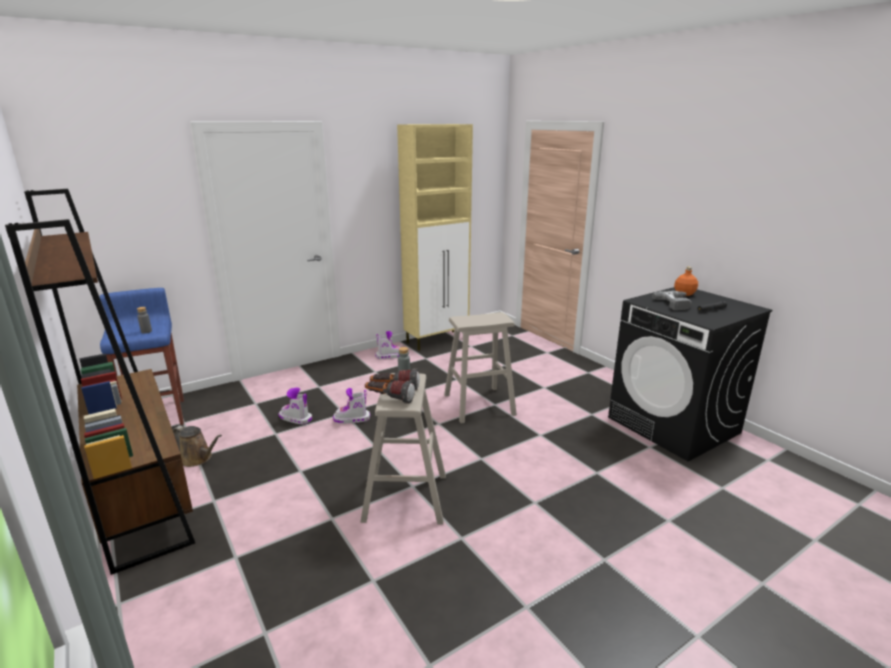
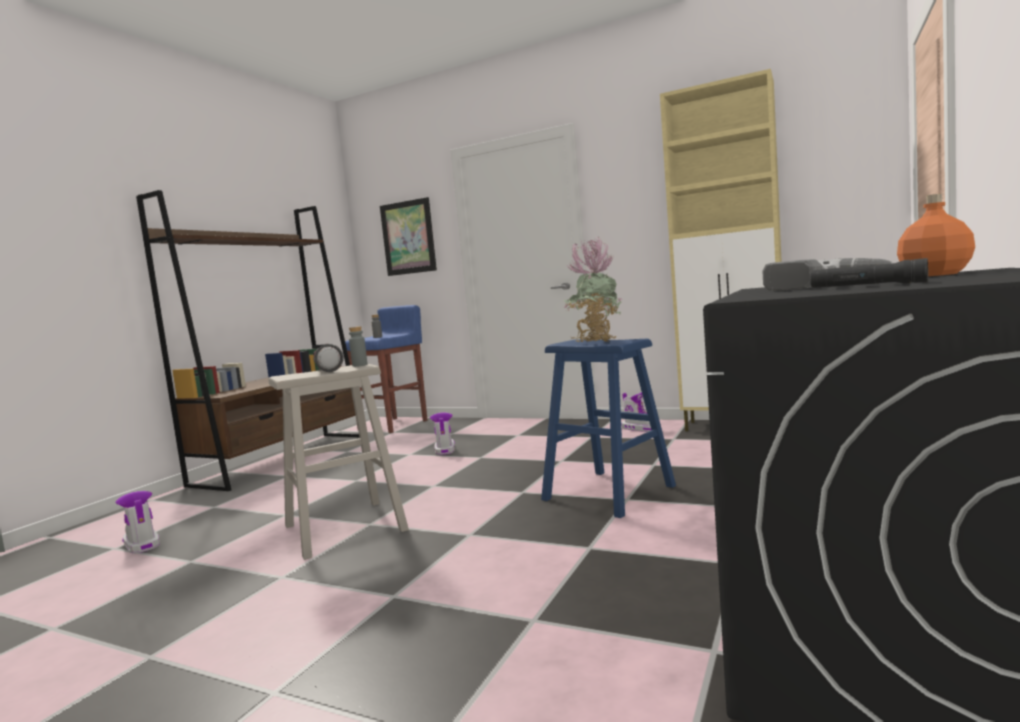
camera: 60 degrees right, 15 degrees down
(133, 212) = (408, 237): none -> picture
(198, 458) = (345, 452): brown watering can -> none
(352, 419) = (473, 463): boot -> boot (141, 544)
(389, 399) = (296, 373): flashlight -> none
(478, 318) = (596, 341): none -> potted plant
(479, 404) = (609, 493): beige stool -> blue stool

